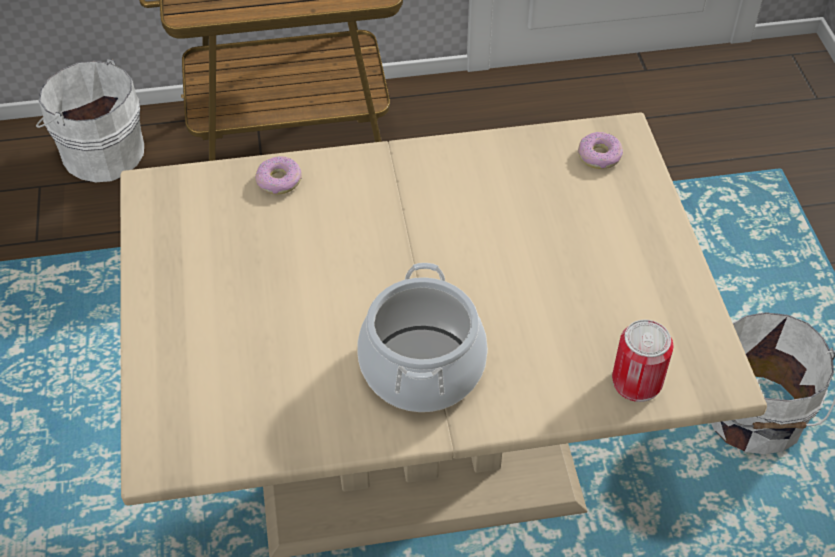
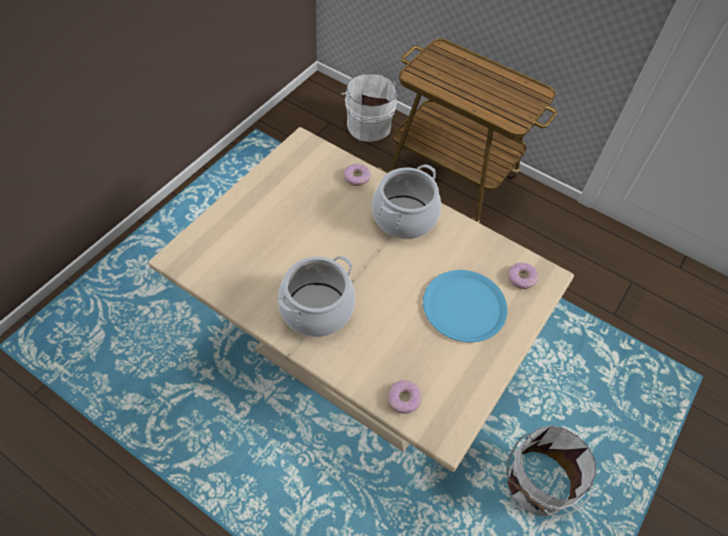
camera: 40 degrees right, 5 degrees up
(394, 184) = (404, 217): none -> cooking pot
(578, 232) = (464, 306): none -> blue plate
(637, 381) = (404, 399): can -> donut

